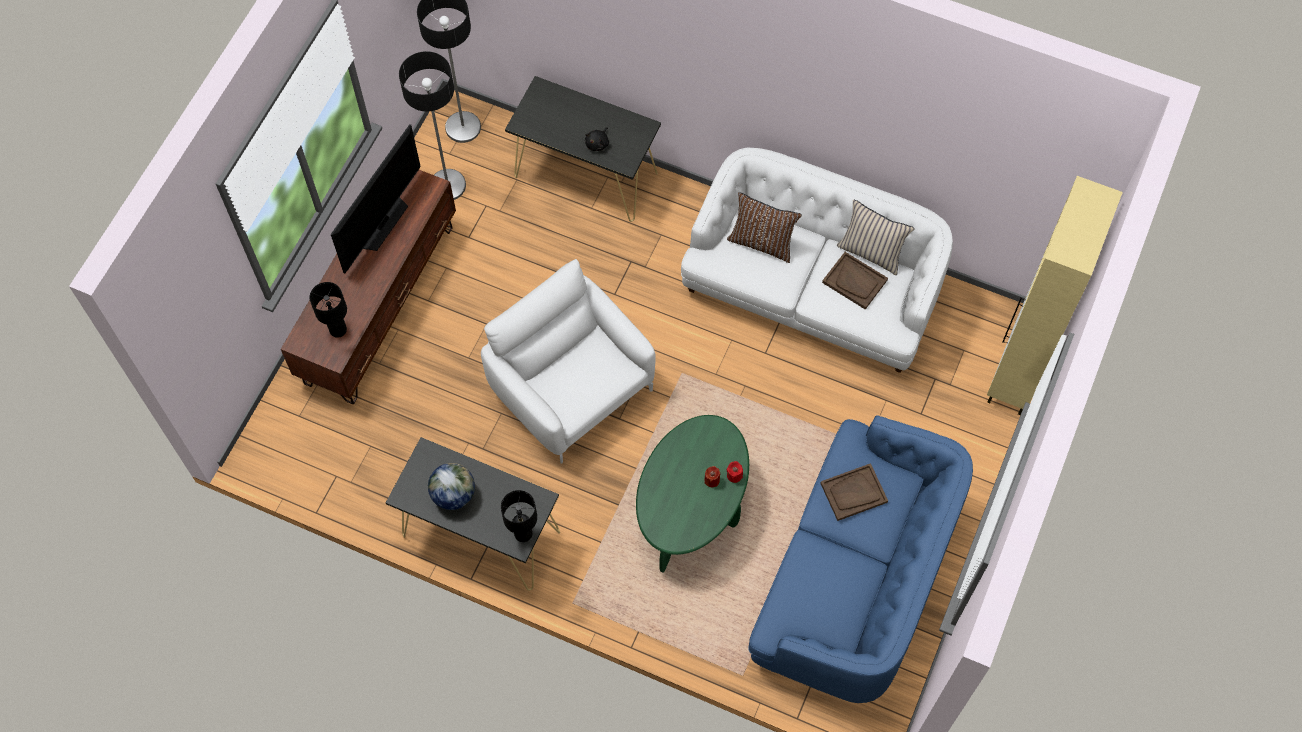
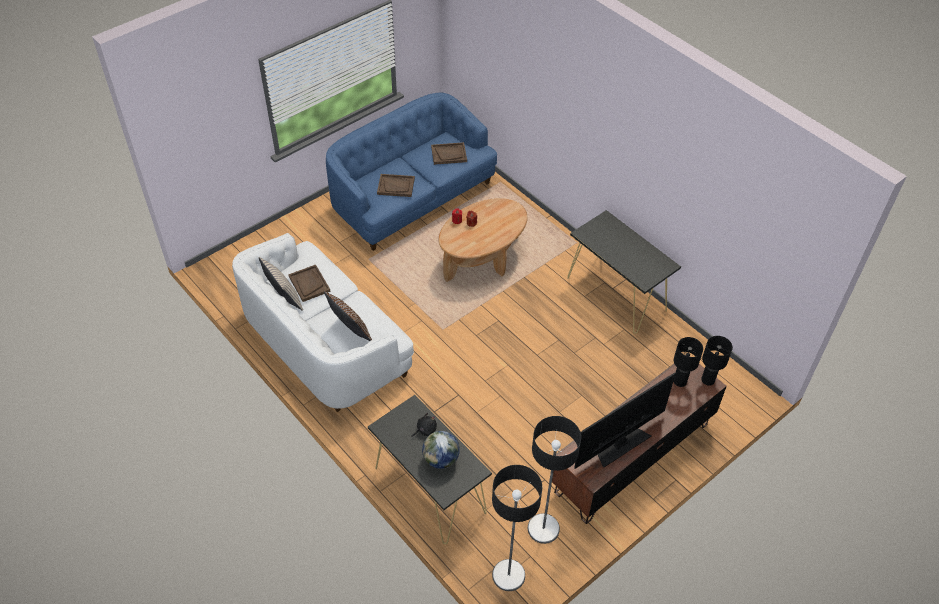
camera: 155 degrees left, 15 degrees down
(453, 494) = (635, 255): globe -> globe (441, 459)
(523, 533) = (601, 222): black table lamp -> black table lamp (708, 380)
(571, 388) = (520, 349): white armchair -> none
(691, 509) = (482, 259): green coffee table -> brown coffee table
(816, 594) = (449, 154): none -> brown tray
(1016, 375) = (243, 250): beige cabinet -> none

